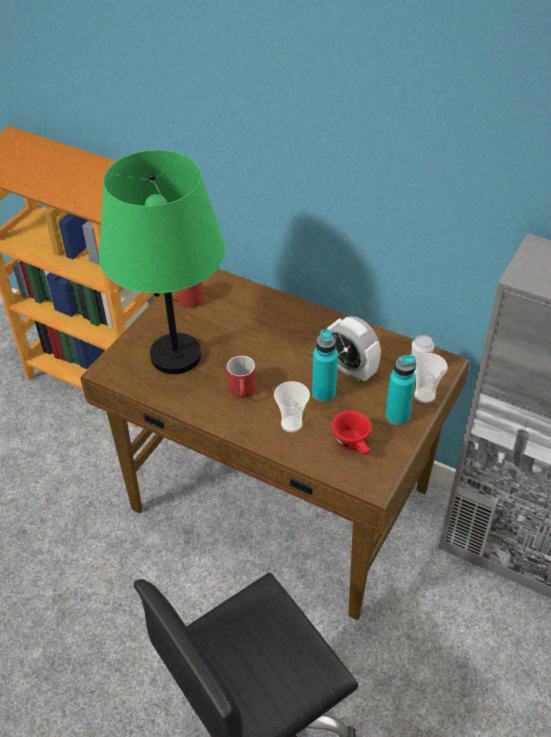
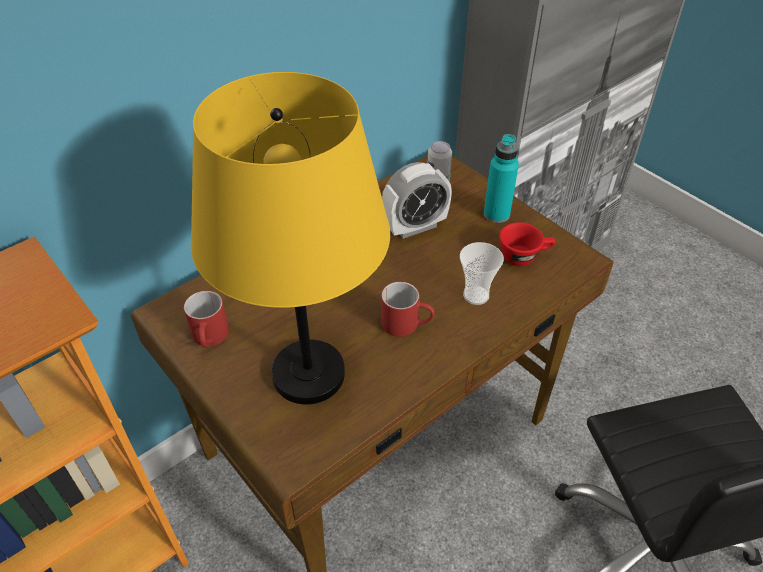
camera: 70 degrees left, 0 degrees up
(175, 355) = (307, 374): green table lamp -> yellow table lamp
(323, 393) = (441, 257): turquoise bottle -> none
(424, 395) = (476, 188): cup -> none

